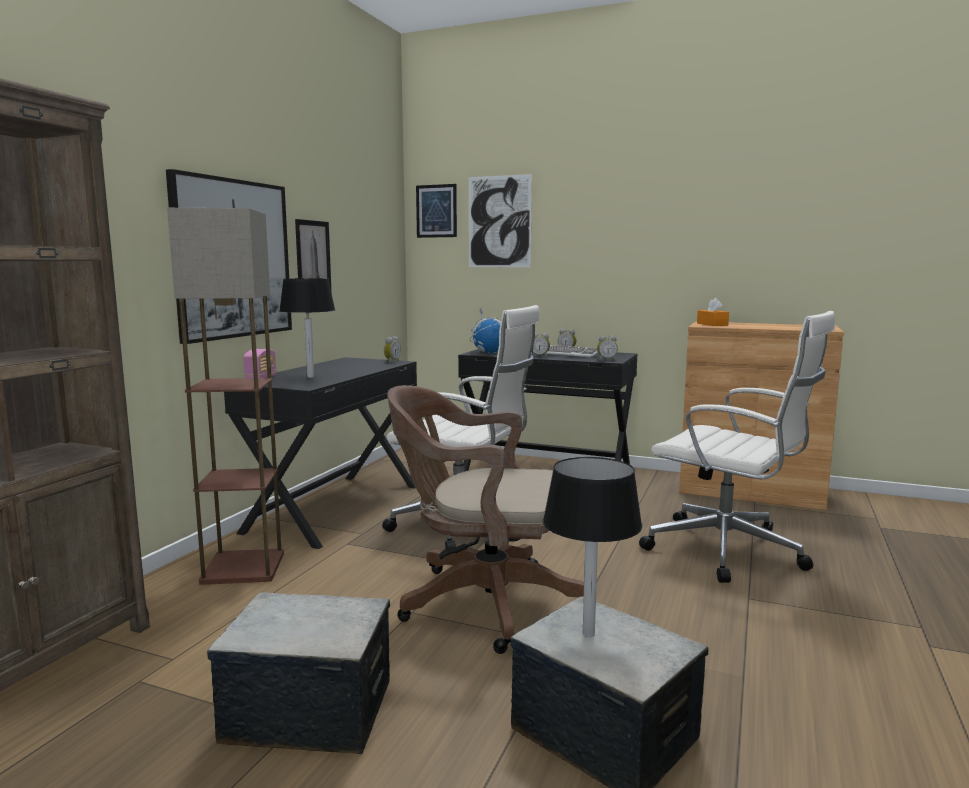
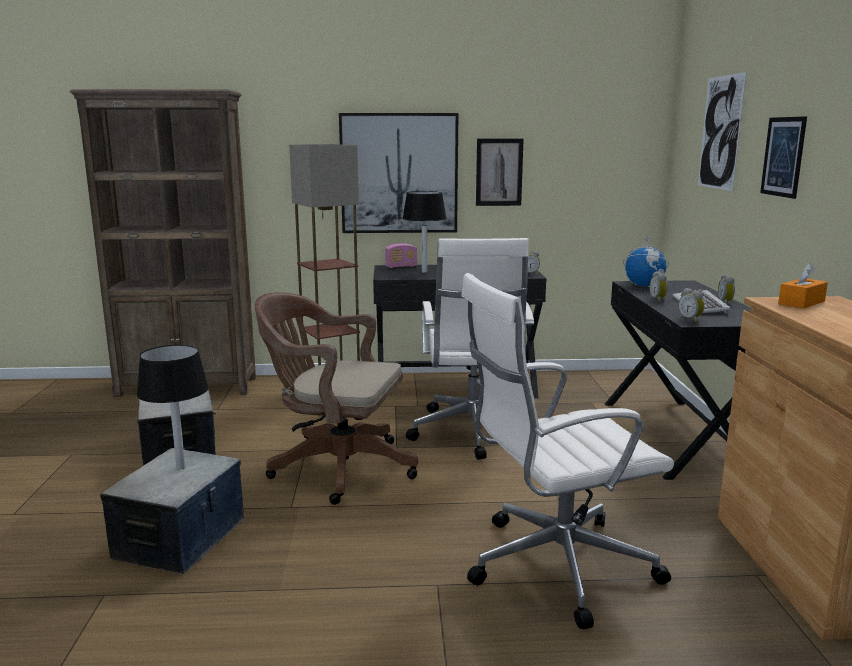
camera: 65 degrees right, 5 degrees up
(436, 211) = (688, 118): picture -> picture (783, 156)
(480, 602) = (336, 467): brown office chair -> brown office chair turned 60 degrees counterclockwise
(729, 551) = (554, 565): white office chair -> white office chair turned 60 degrees clockwise

